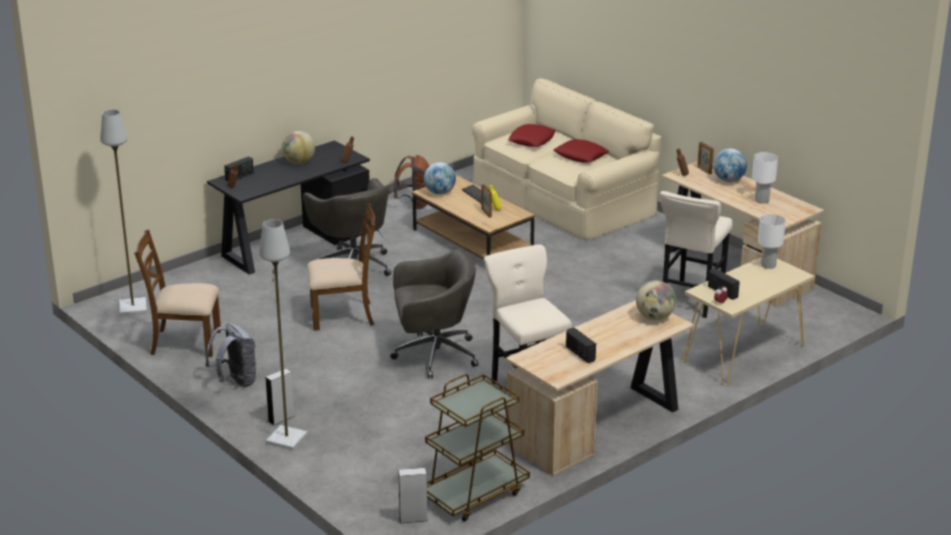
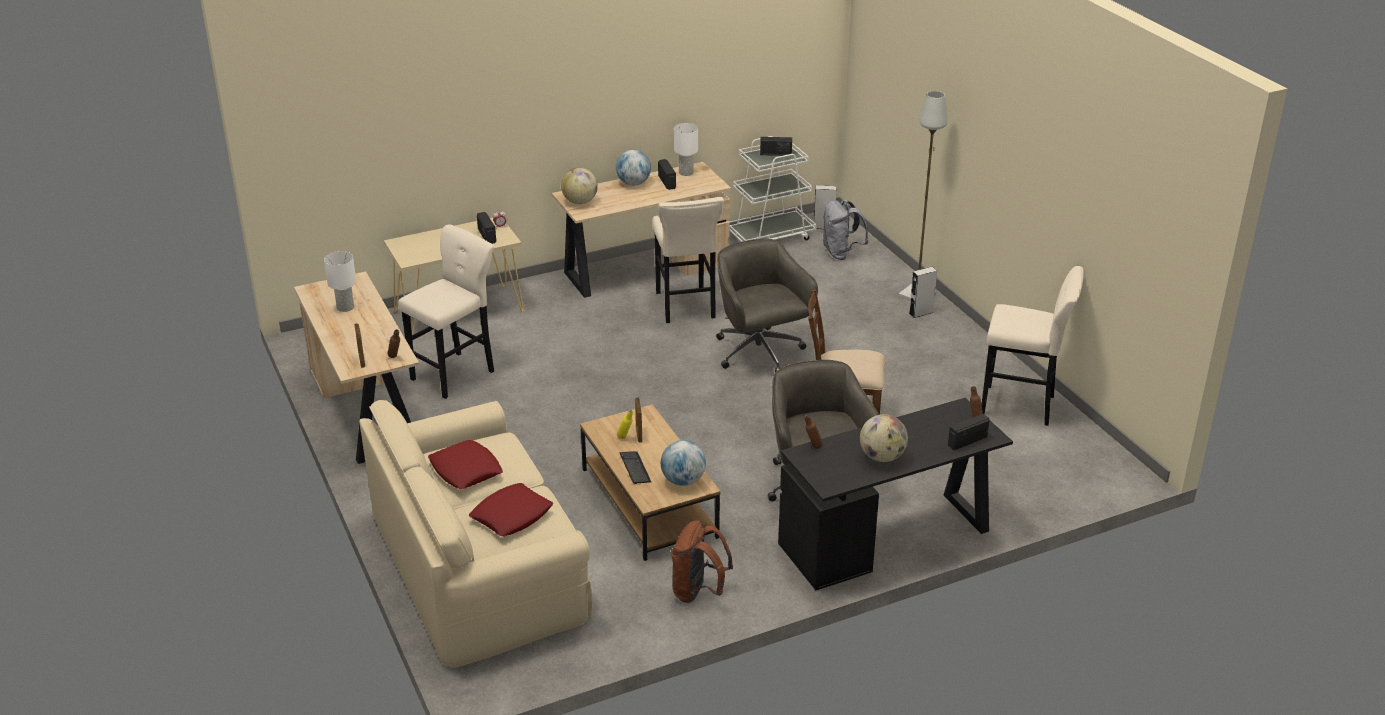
camera: 165 degrees left, 5 degrees up
(132, 307) = (1092, 463): grey floor lamp -> none
(184, 342) = (1022, 406): brown chair -> beige stool
(235, 381) = (964, 354): grey backpack -> grey backpack (841, 253)
(433, 355) = (759, 353): grey office chair -> grey office chair turned 60 degrees clockwise
(473, 407) = (775, 154): none -> radio
(474, 494) = (771, 236): brown cart -> white cart
(728, 180) = (349, 341): globe -> globe (633, 183)
(768, 265) = (414, 255): white table lamp -> white table lamp (685, 172)

